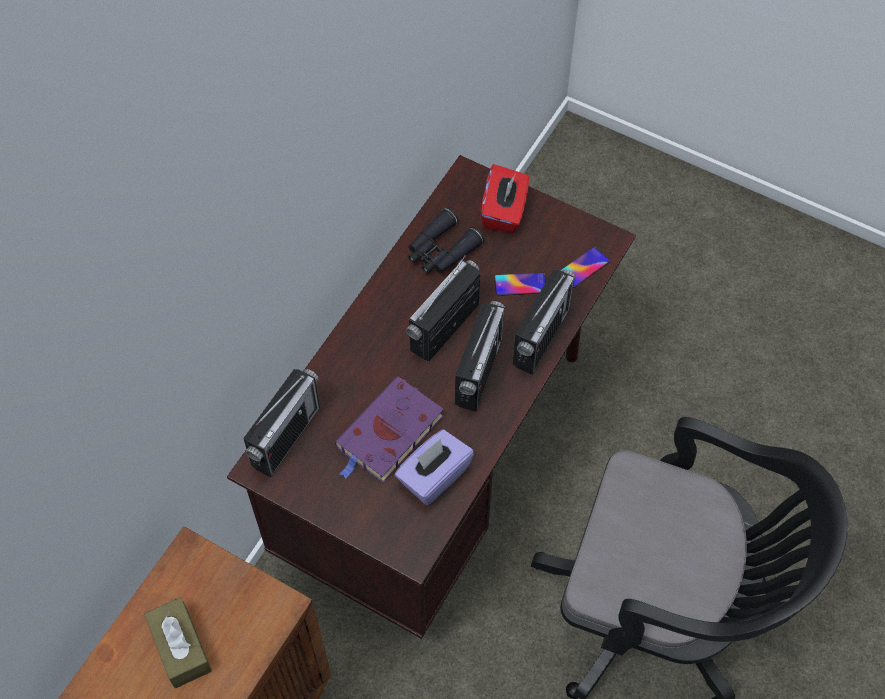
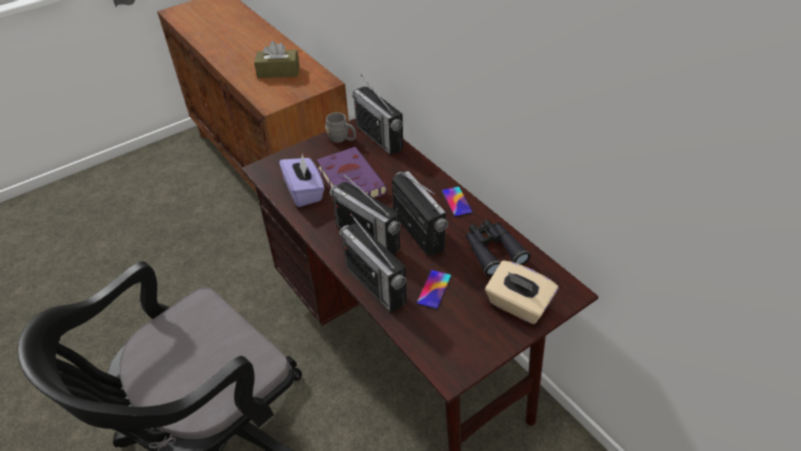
camera: 115 degrees right, 15 degrees down
(308, 482) = (342, 139): none -> grey mug
(504, 211) = (518, 305): red tissue box -> beige tissue box
(583, 267) = (429, 341): phone -> phone (456, 202)

